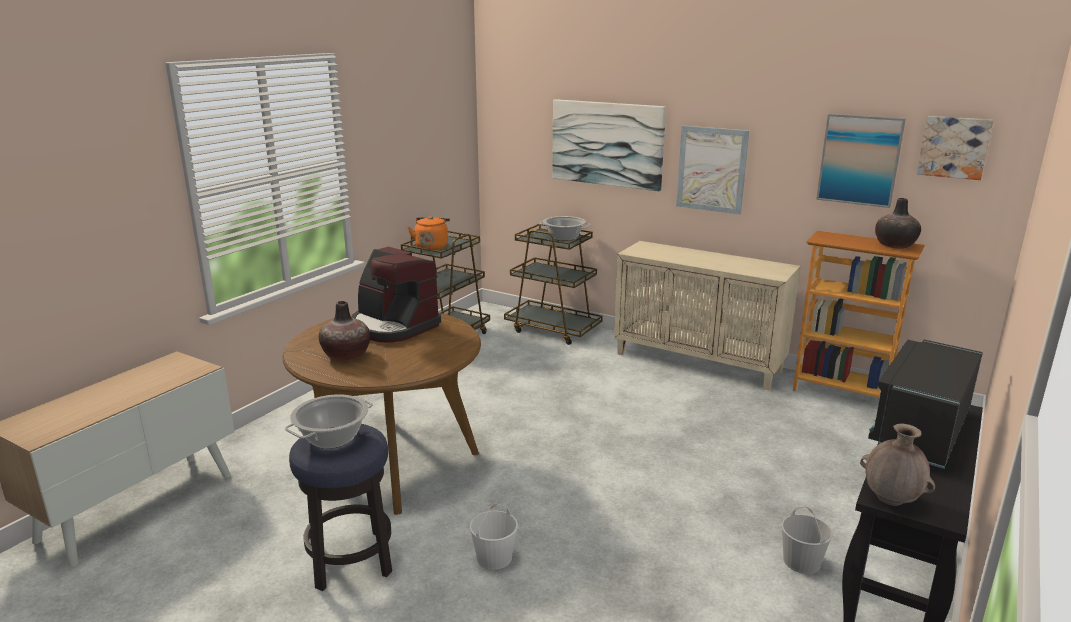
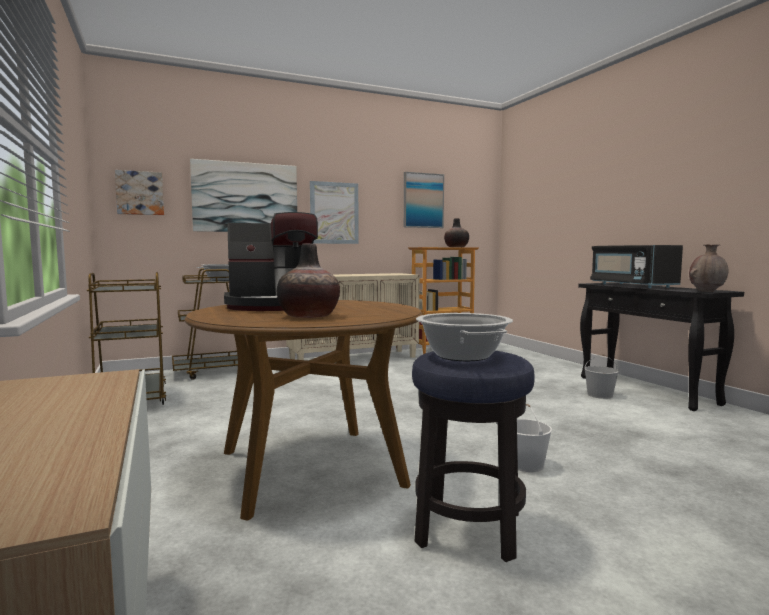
camera: 55 degrees left, 15 degrees down
(432, 246) = (118, 288): orange kettle -> none
(954, 147) = (466, 190): picture -> picture (140, 193)

